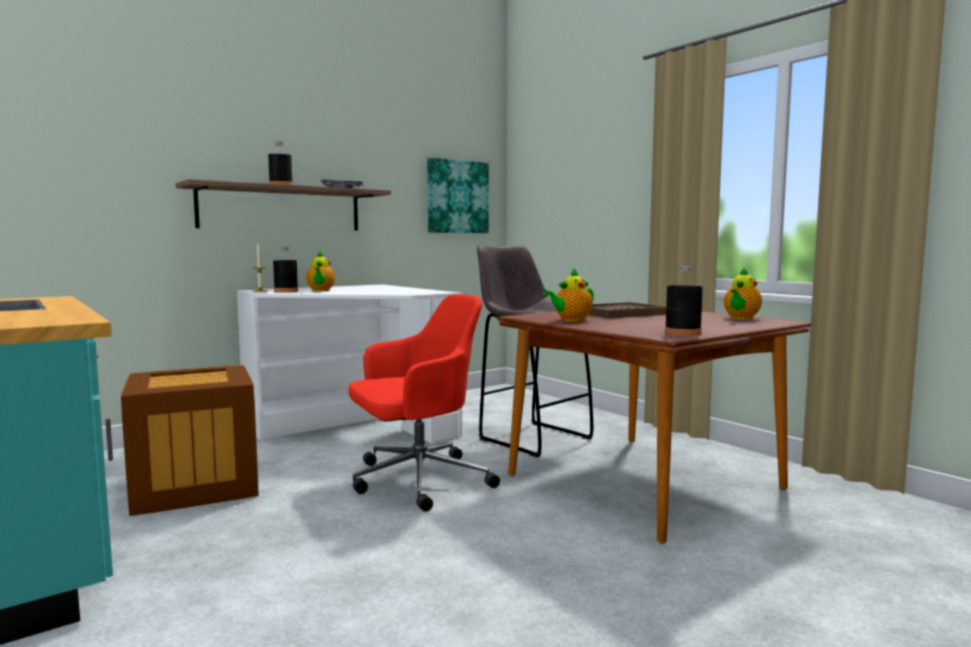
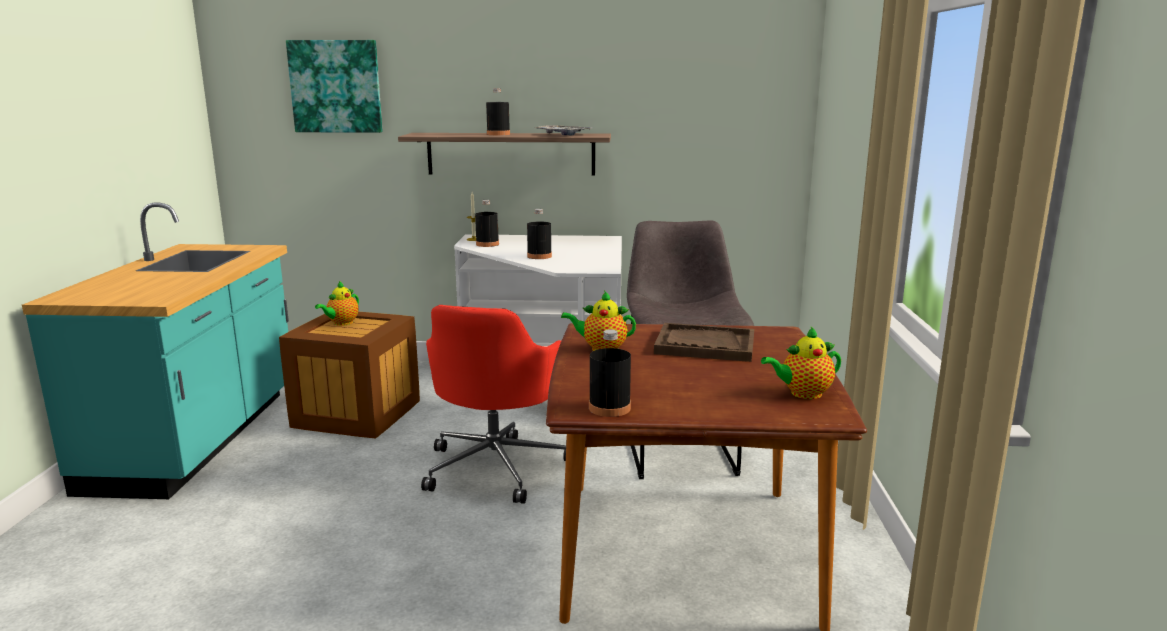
camera: 40 degrees right, 10 degrees up
(320, 291) = (516, 247): teapot -> teapot (341, 323)
(362, 292) = (539, 256): none -> black bottle
(417, 480) = (497, 466): red office chair -> red office chair turned 90 degrees clockwise
(457, 197) = (733, 132): picture -> picture (336, 86)

